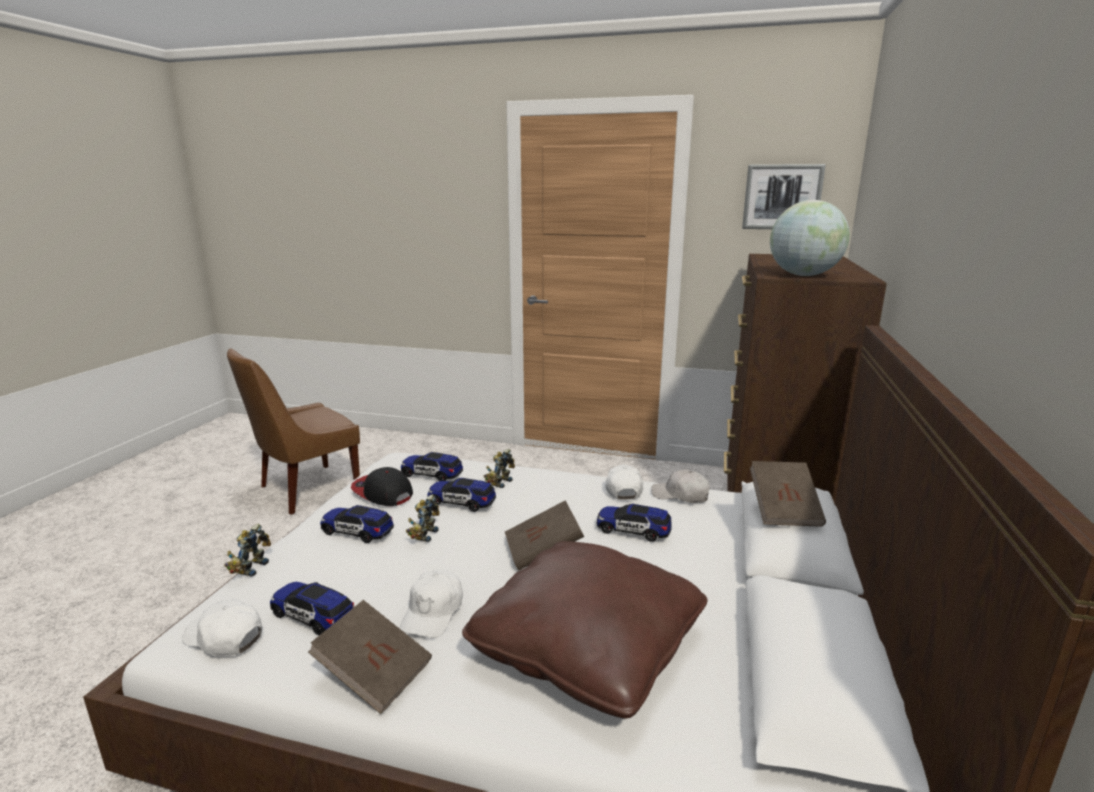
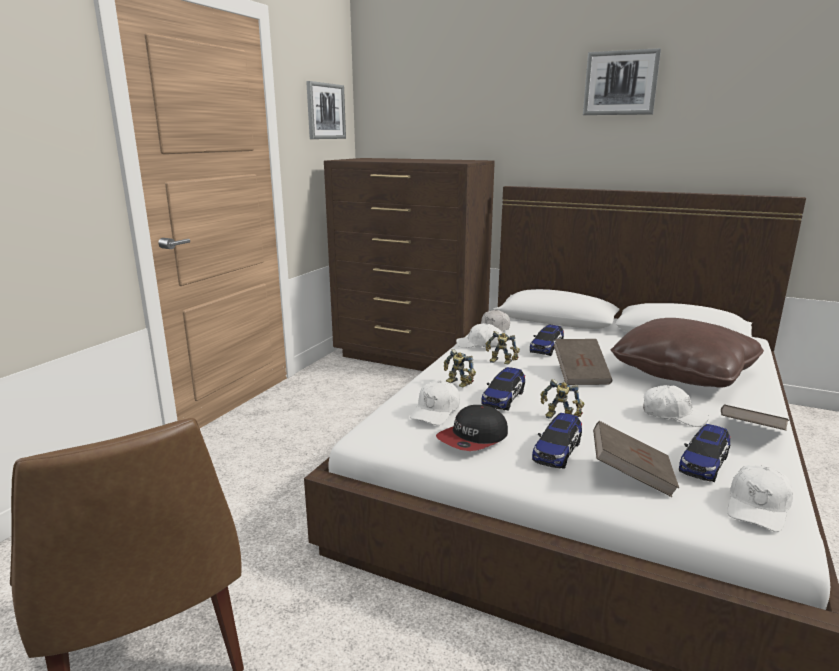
camera: 80 degrees left, 0 degrees up
(250, 568) = (642, 509): toy robot -> toy robot (501, 362)
(431, 475) = (436, 411): toy car -> white cap
(784, 510) = (564, 295): brown book -> brown book (631, 475)
(803, 275) = (461, 161): globe -> none
(990, 157) = (620, 83): none -> picture

